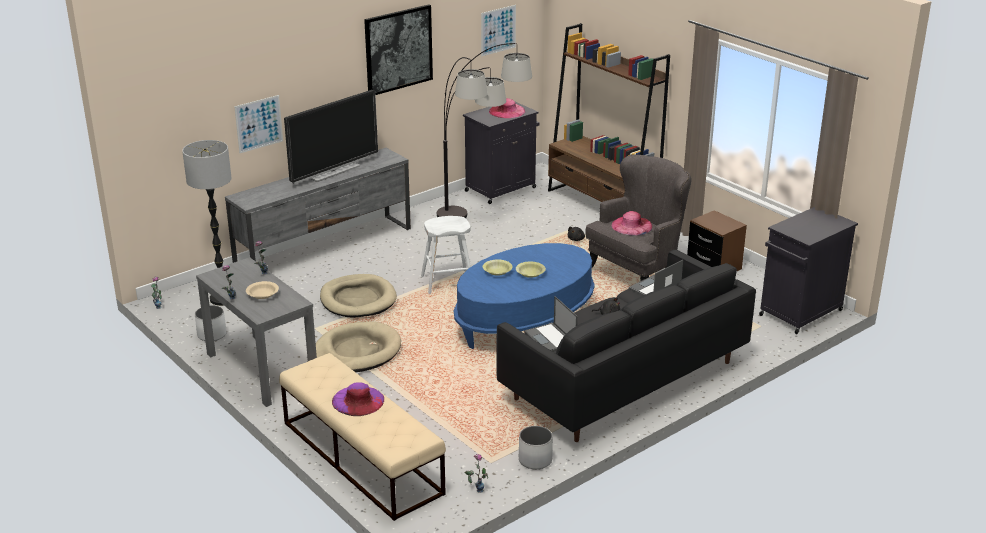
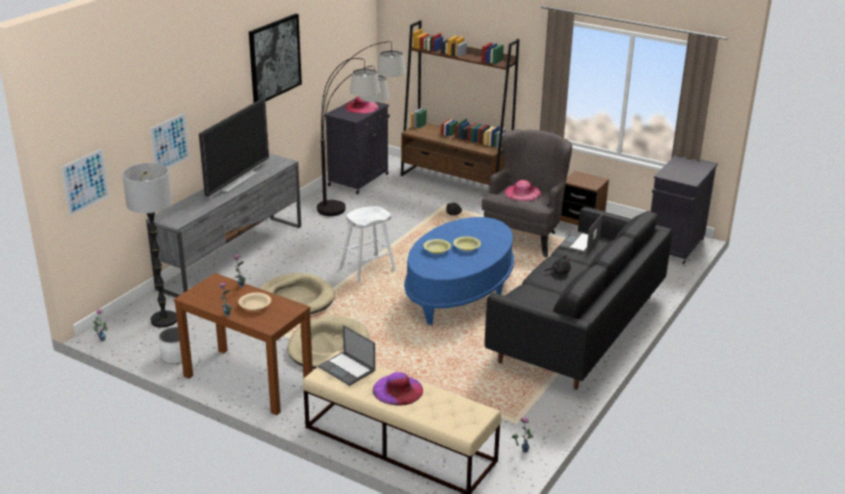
camera: 20 degrees left, 0 degrees up
(261, 369) = (247, 380): grey console table -> brown console table
(498, 30) = (345, 33): picture -> picture (85, 182)
(535, 460) = (553, 413): white planter -> none
(550, 338) = (527, 301): laptop -> laptop (347, 369)

